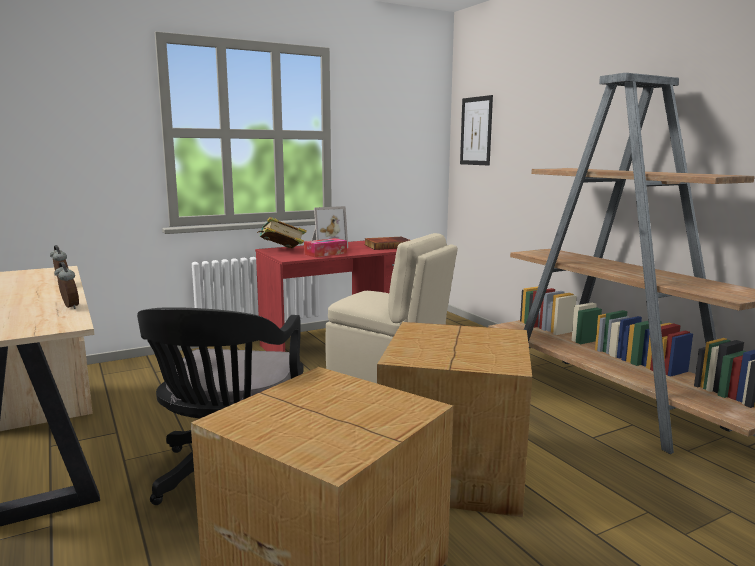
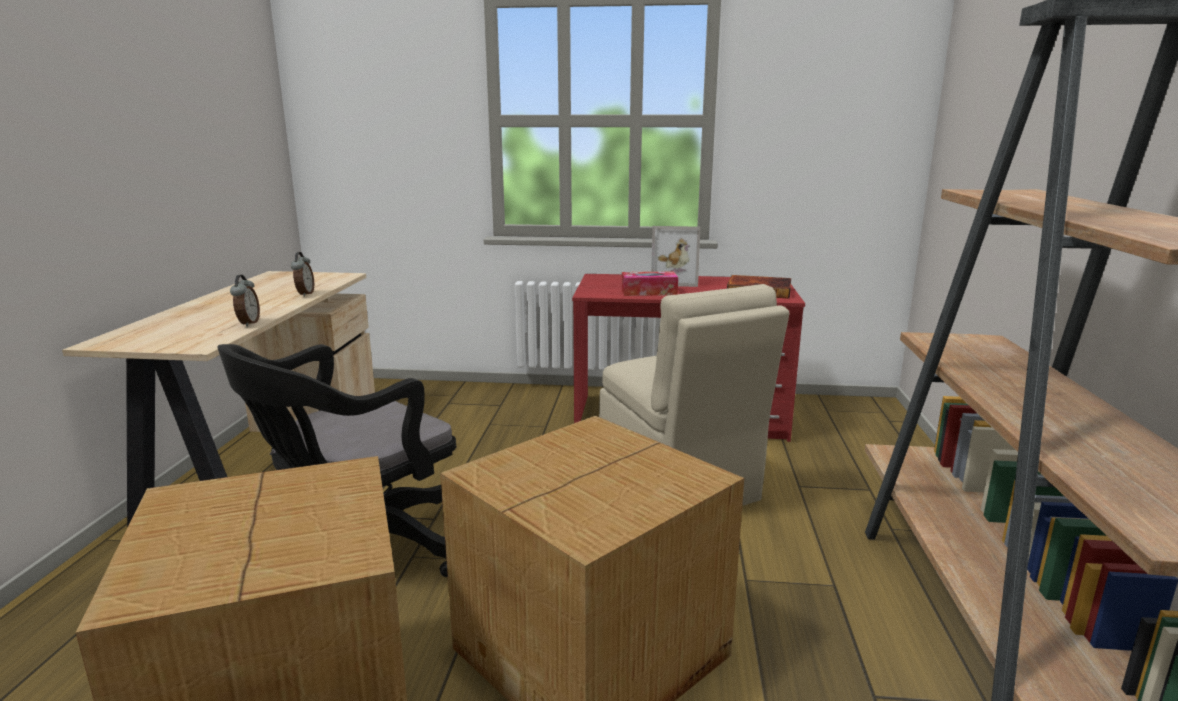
camera: 35 degrees right, 5 degrees up
(281, 251) = (607, 280): book -> none
(476, 131) = (963, 111): picture -> none

